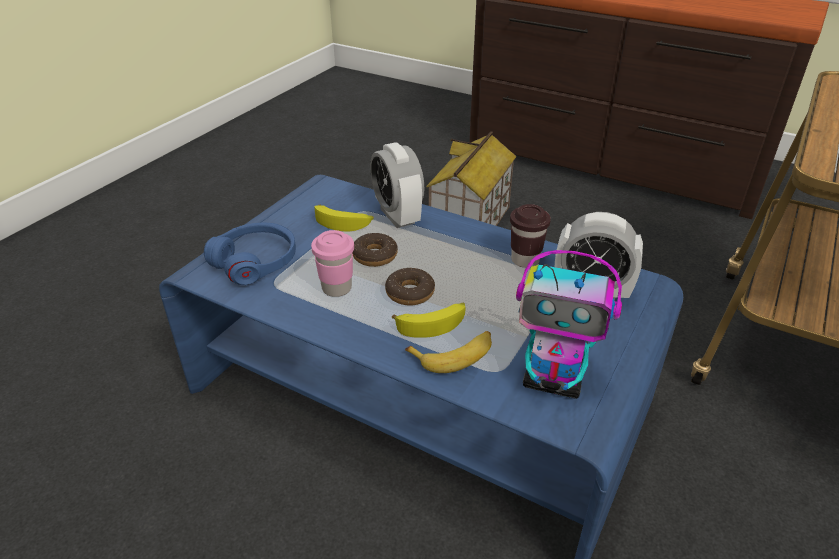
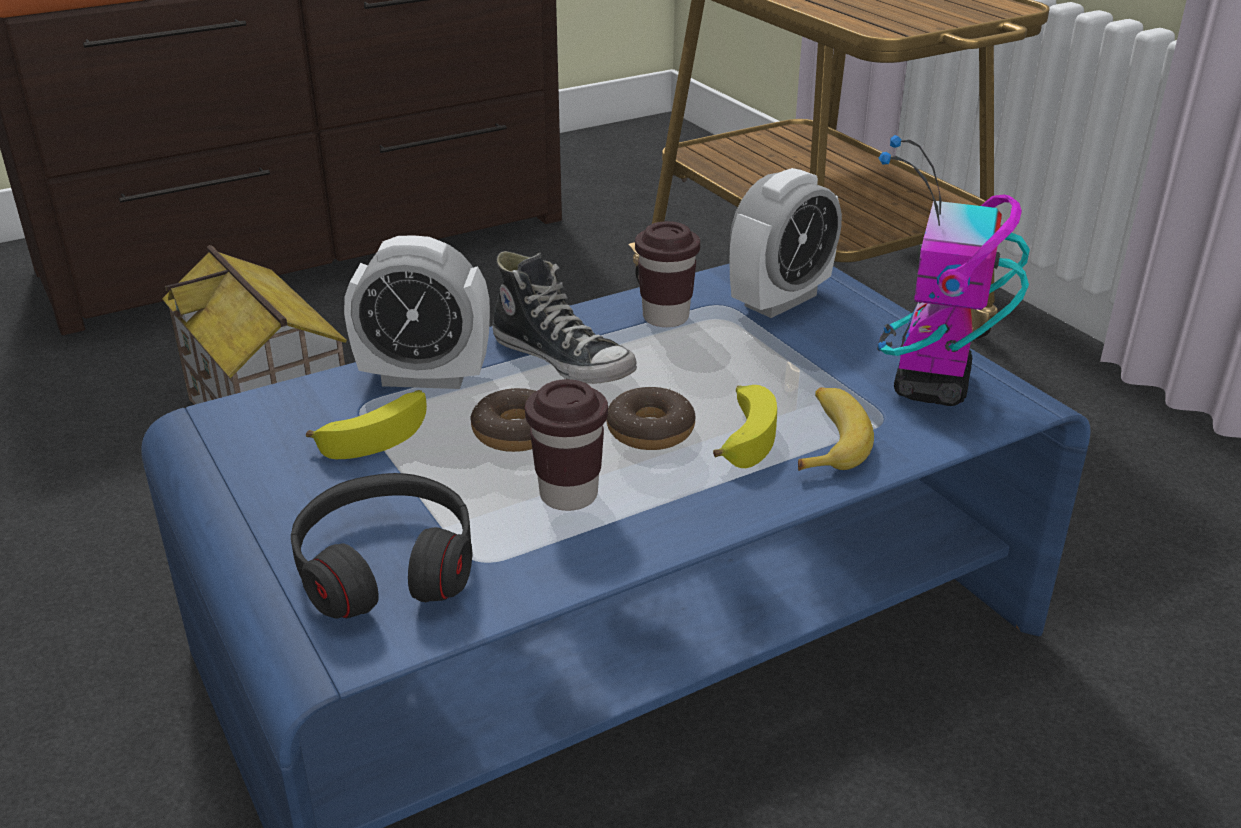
camera: 60 degrees left, 5 degrees down
(255, 261) = (386, 564): blue headphones -> black headphones
(336, 288) = (568, 495): pink cup -> brown cup
(450, 245) = (564, 359): none -> shoe
(554, 380) = (931, 386): toy robot -> toy robot turned 150 degrees clockwise

